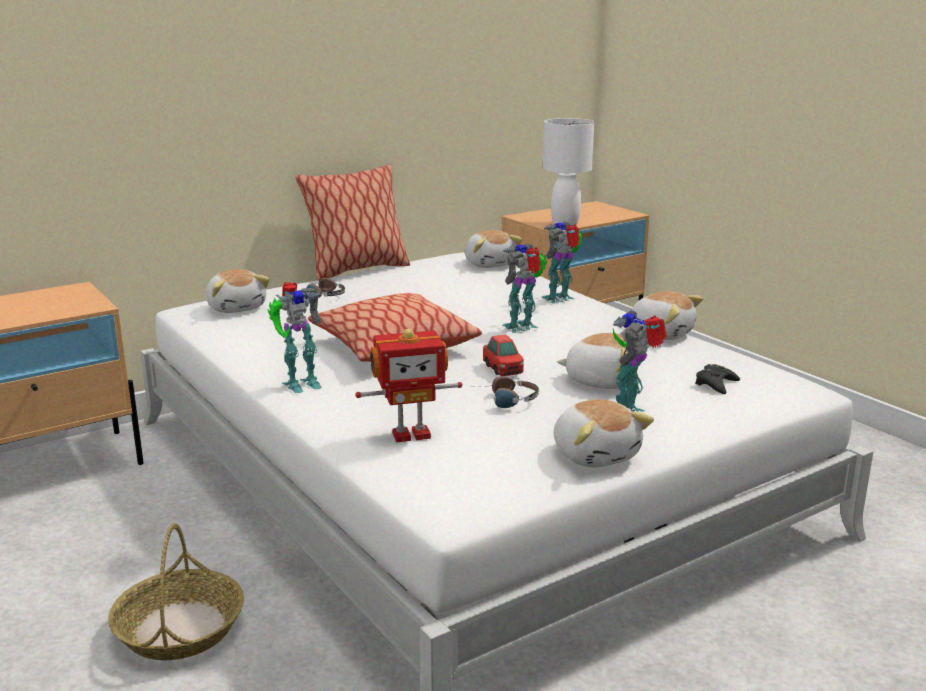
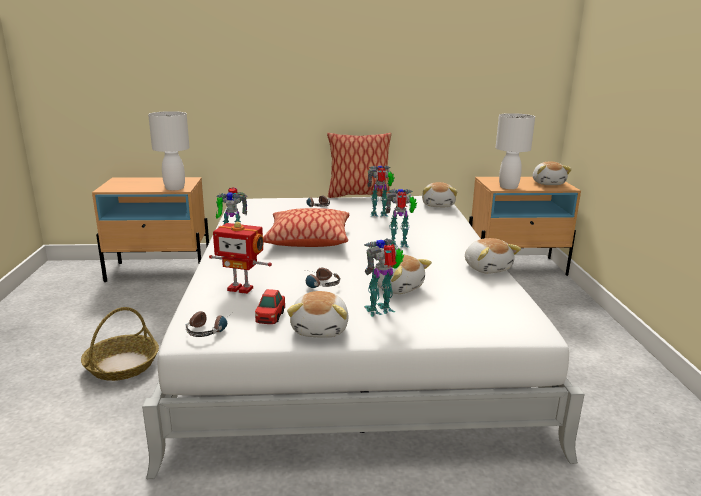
camera: 30 degrees right, 0 degrees up
(78, 307) = (175, 188): none -> white table lamp
(237, 307) = (267, 204): plush toy -> plush toy (548, 183)
(459, 496) = (209, 328): none -> headphones
(503, 369) = (346, 266): toy car -> toy car (270, 317)
(560, 299) = (452, 233): toy robot -> toy robot (380, 215)
(716, 384) = (471, 308): black game controller -> none

